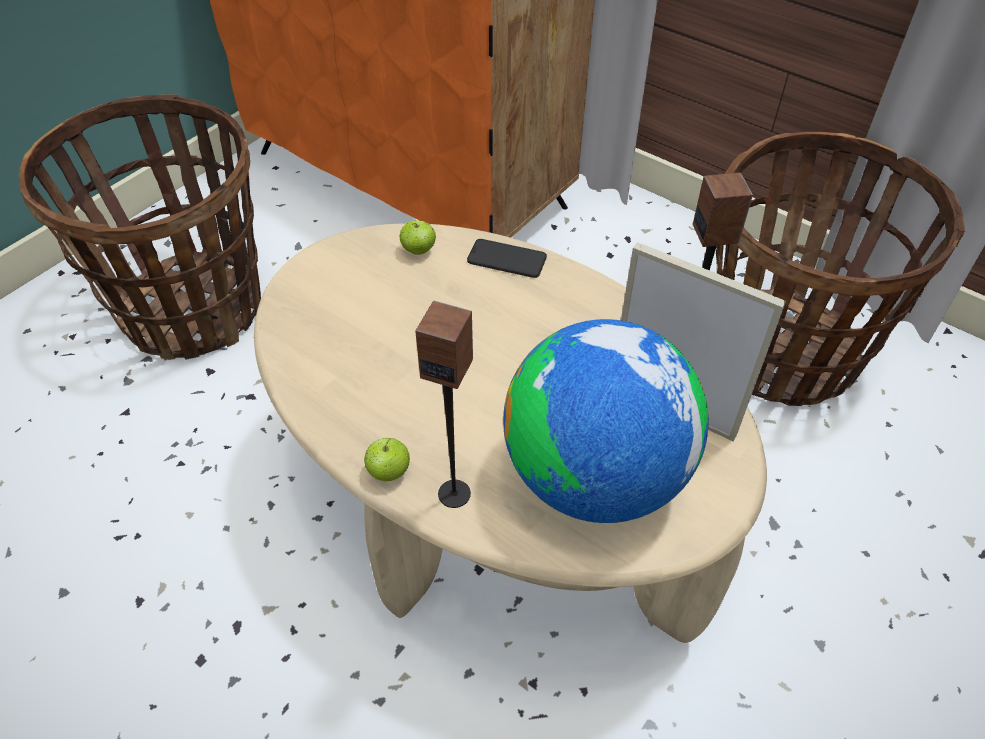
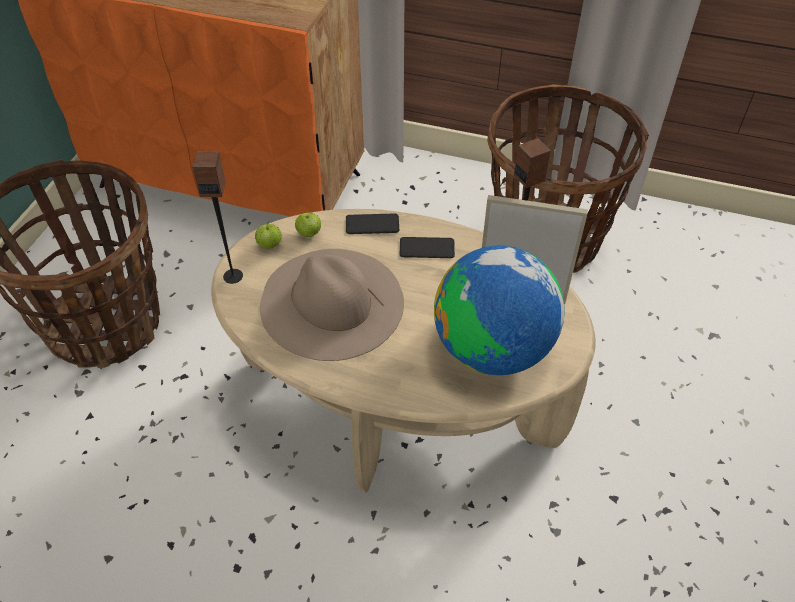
camera: 20 degrees left, 0 degrees up
(389, 472) = (363, 385): apple -> apple (269, 245)
(403, 347) = (331, 302): none -> beige hat
(454, 493) = (411, 385): speaker -> speaker (233, 276)
(566, 309) = (427, 248): none -> phone

